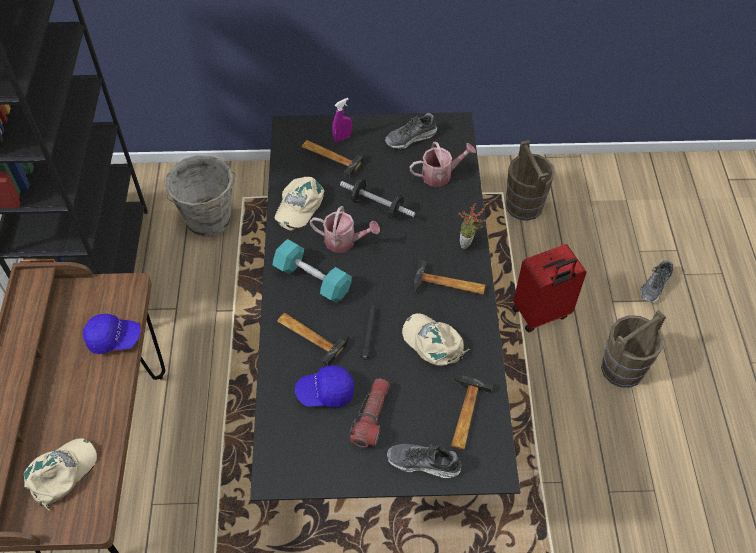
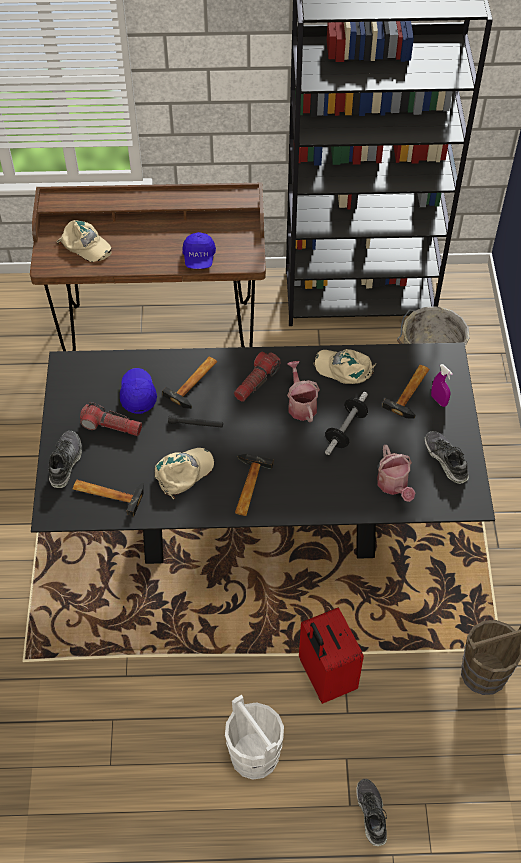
camera: 90 degrees right, 0 degrees up
(312, 279) = (256, 382): turquoise dumbbell -> flashlight
(344, 241) = (301, 404): watering can -> watering can turned 150 degrees clockwise
(468, 244) = (300, 506): potted plant -> none
(623, 368) = (255, 756): brown bucket -> white bucket
(655, 286) = (371, 813): shoe -> shoe turned 45 degrees clockwise

